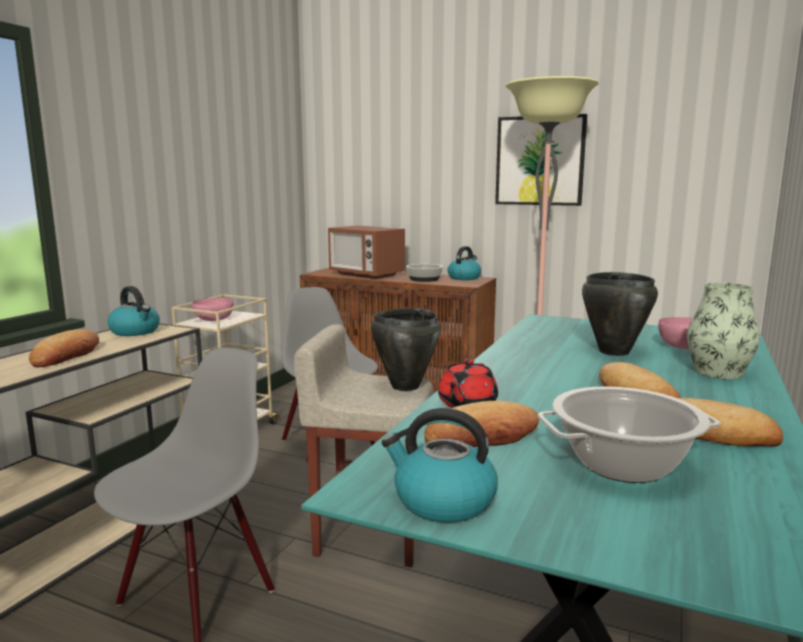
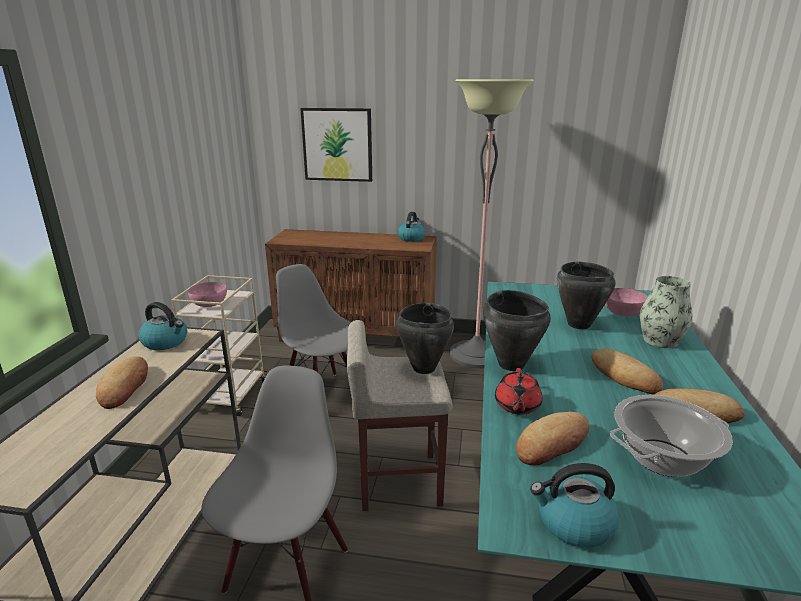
camera: 15 degrees left, 10 degrees up
(366, 274) = (325, 239): microwave -> none
(424, 279) = (380, 243): bowl -> none
(493, 374) = (511, 364): none -> black cooking pot
(540, 161) = (473, 138): picture -> picture (337, 144)

